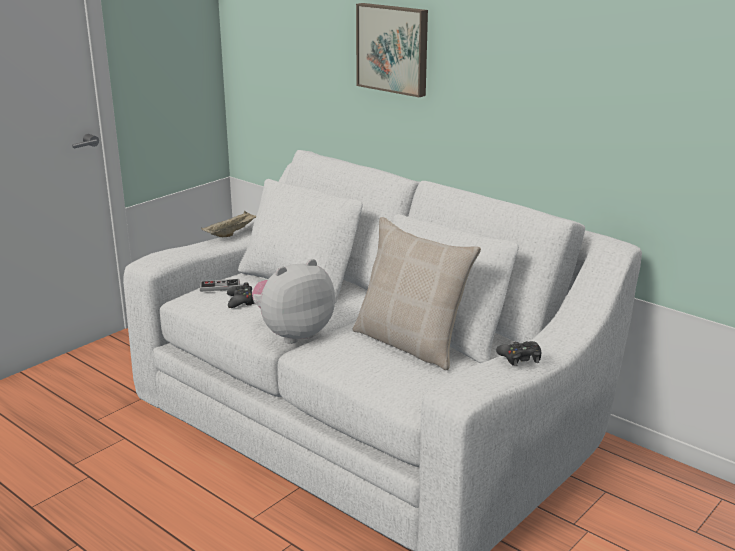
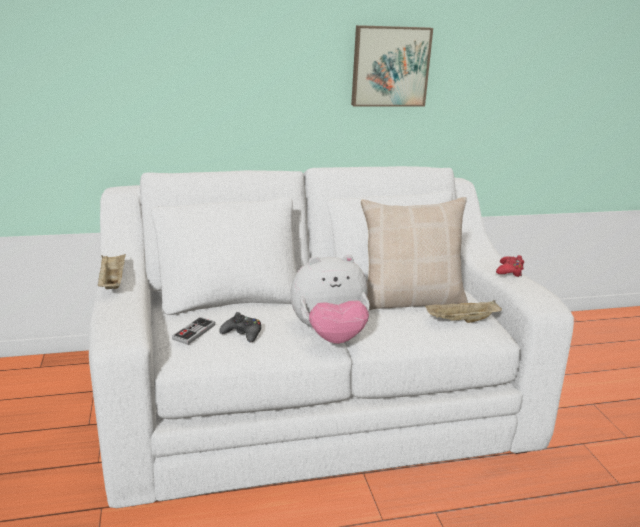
camera: 55 degrees left, 0 degrees up
(293, 333) = (329, 335): plush toy -> plush toy turned 105 degrees counterclockwise
(393, 48) = (213, 54): picture -> picture (390, 66)
(405, 377) = (461, 321): none -> beige tray
(520, 358) = (509, 271): black game controller -> red game controller

